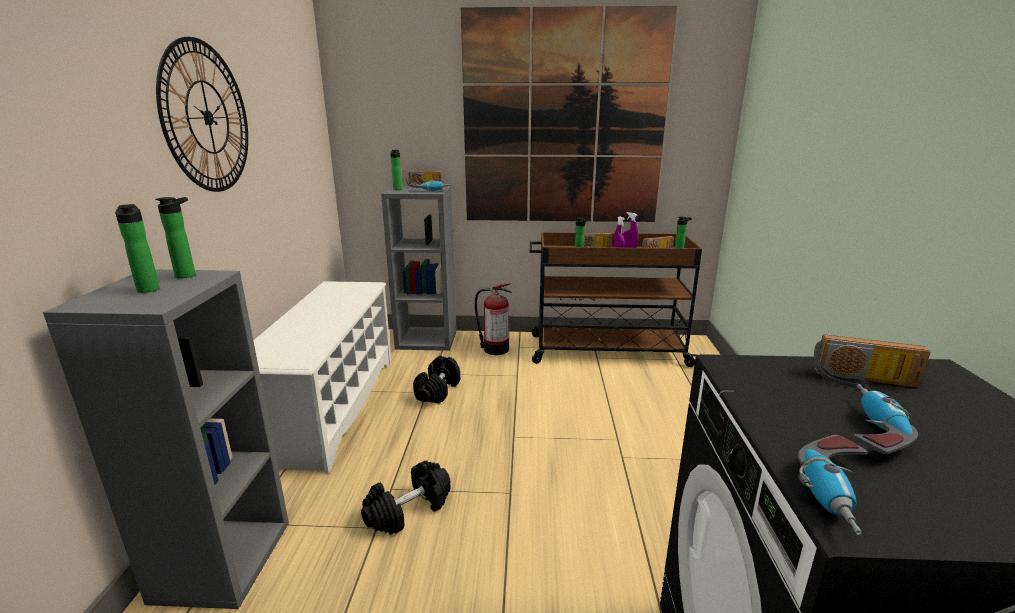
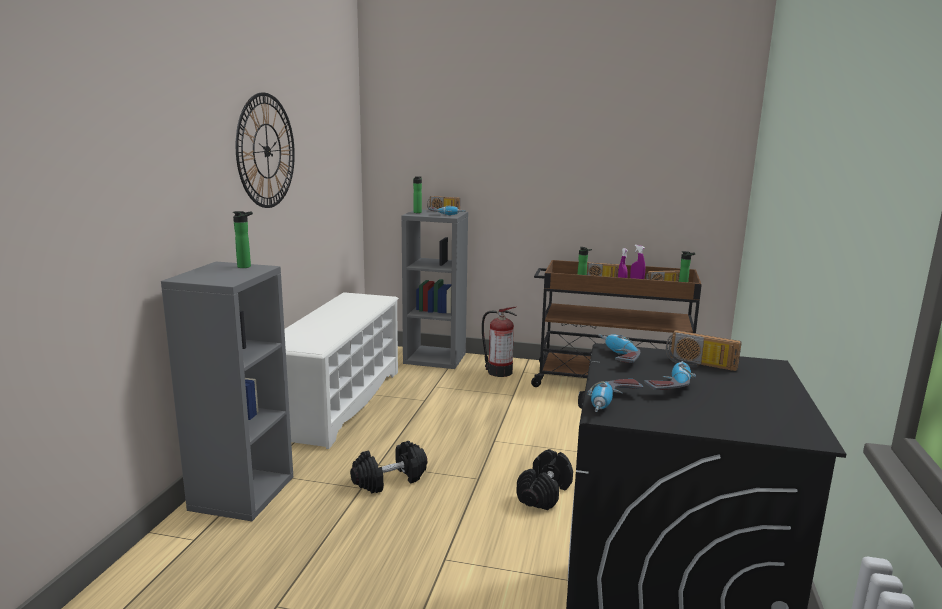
camera: 10 degrees right, 5 degrees down
(148, 288) = (221, 272): bottle -> none
(438, 391) = (435, 400): black dumbbell -> black dumbbell (544, 493)
(563, 121) = (577, 155): picture -> none
(746, 378) = (615, 356): none -> power drill

